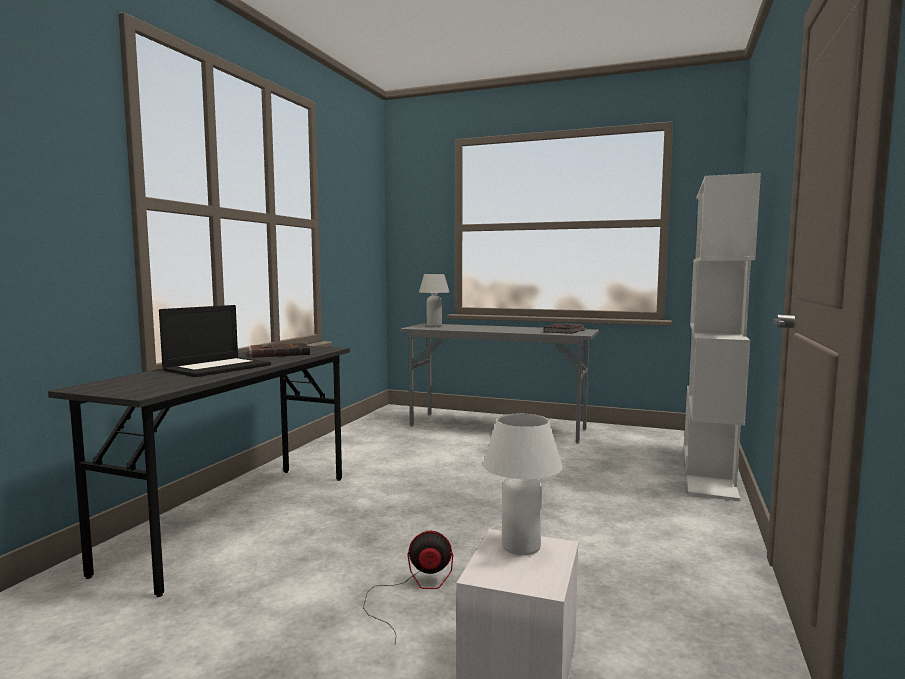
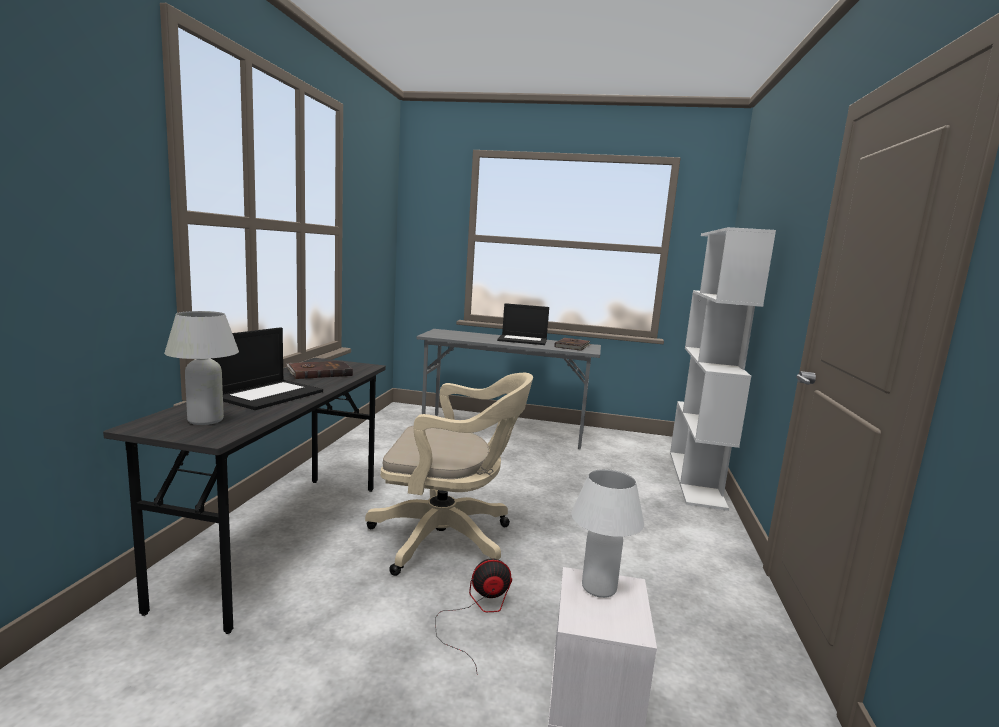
camera: 10 degrees left, 5 degrees up
(405, 523) = (448, 540): none -> beige office chair
(434, 326) = (447, 333): white table lamp -> white table lamp (205, 420)
(513, 328) = (523, 340): none -> laptop

